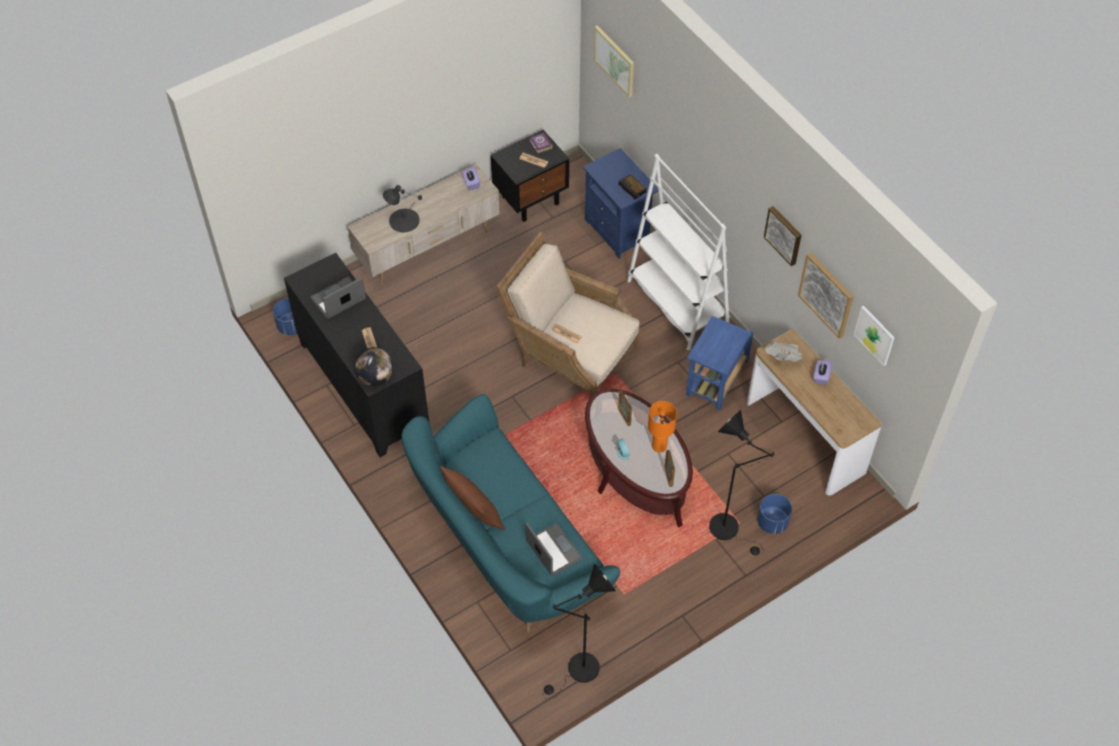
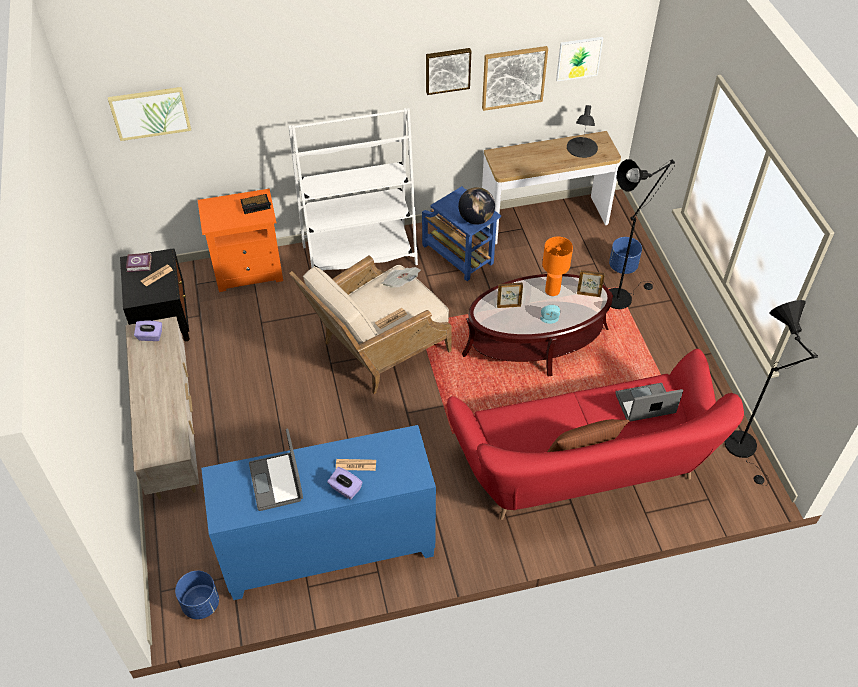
camera: 70 degrees left, 5 degrees down
(362, 387) = (329, 549): black cabinet -> blue cabinet
(375, 377) = (411, 472): globe -> globe (476, 219)
(403, 220) = (162, 411): black table lamp -> black table lamp (581, 147)
(506, 544) = (584, 468): turquoise sofa -> red sofa
(618, 230) = (249, 271): blue nightstand -> orange nightstand
(783, 357) = (513, 164): newspaper -> newspaper (400, 283)
(821, 376) = (543, 149): purple tissue box -> purple tissue box (345, 489)

